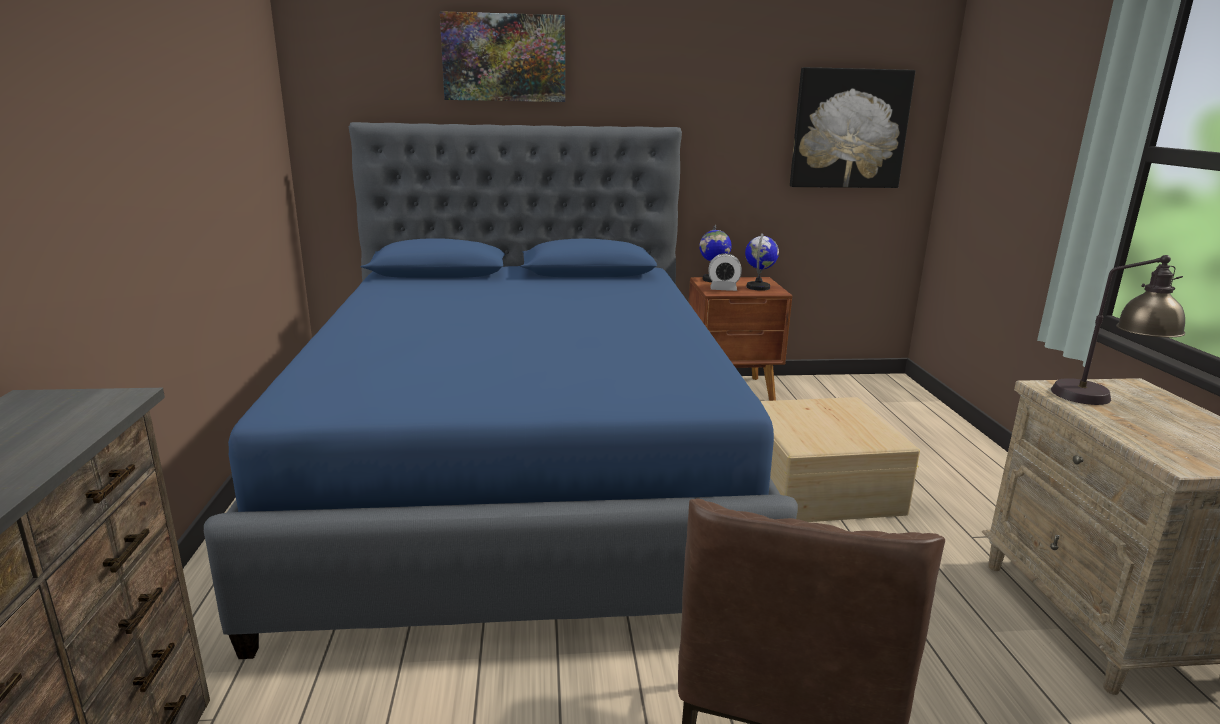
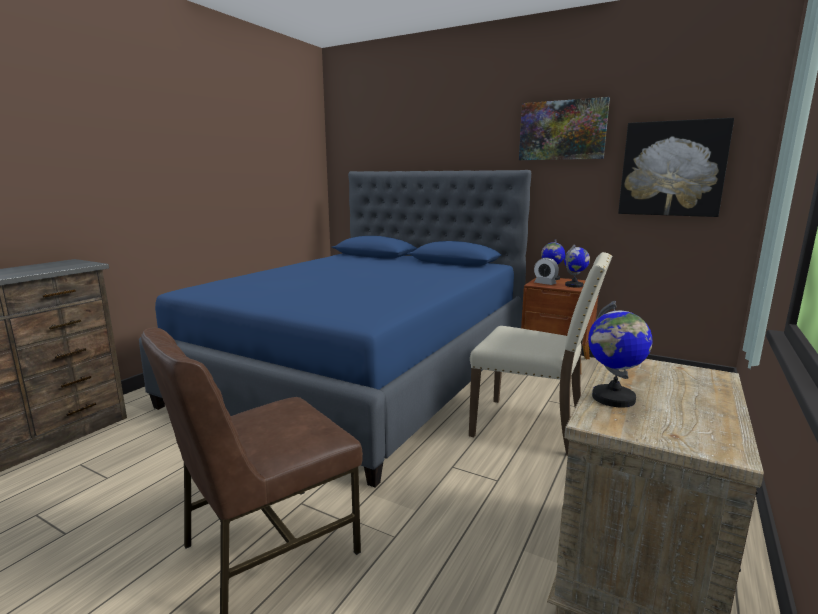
camera: 35 degrees right, 5 degrees down
(504, 58) = (429, 131): picture -> picture (562, 130)
(818, 486) = (531, 427): beige storage box -> beige chair
(1104, 400) = (647, 376): table lamp -> none
(1140, 435) = (613, 398): none -> globe

